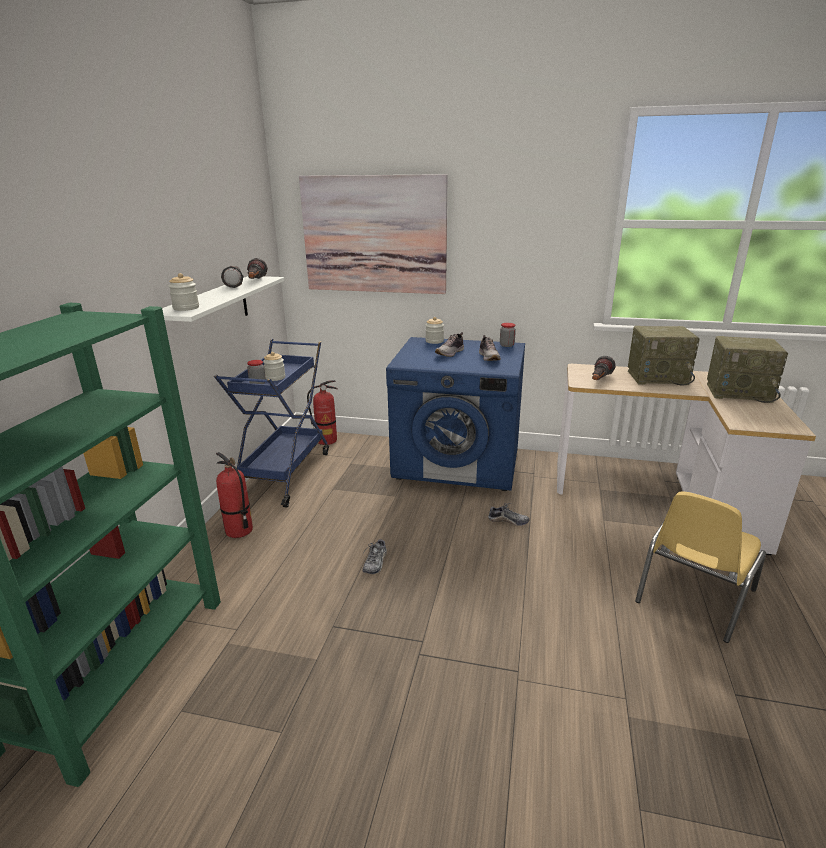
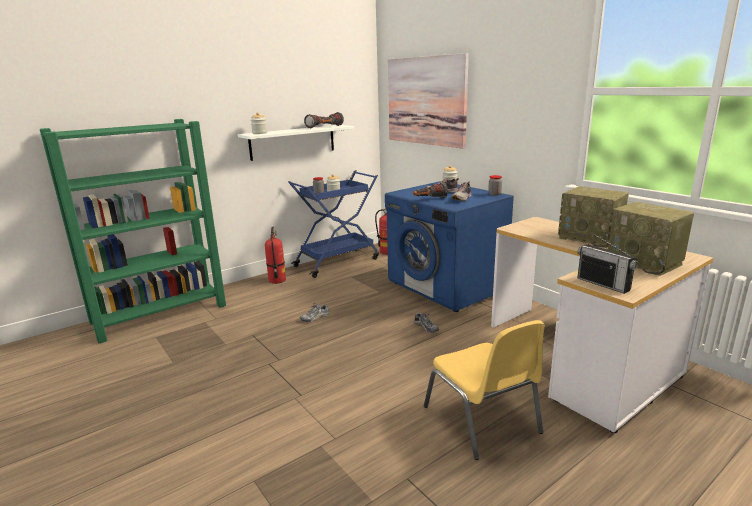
camera: 40 degrees right, 5 degrees down
(599, 380) = (530, 230): flashlight -> flashlight (429, 199)
(693, 596) = (482, 420): yellow chair -> yellow chair turned 105 degrees counterclockwise
(765, 424) = (603, 284): none -> radio

